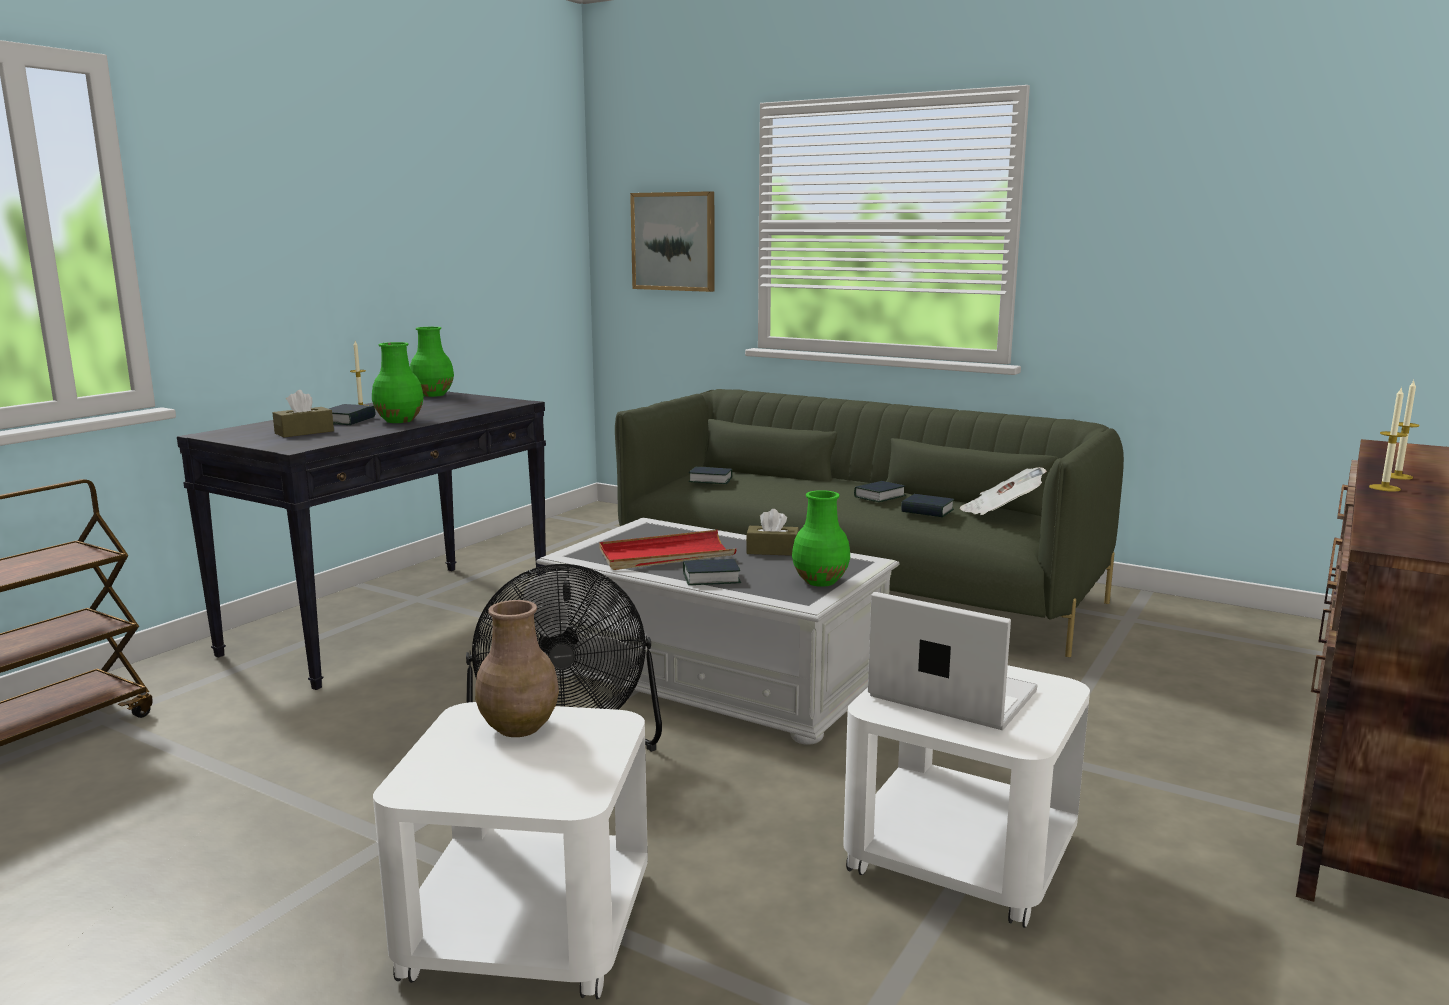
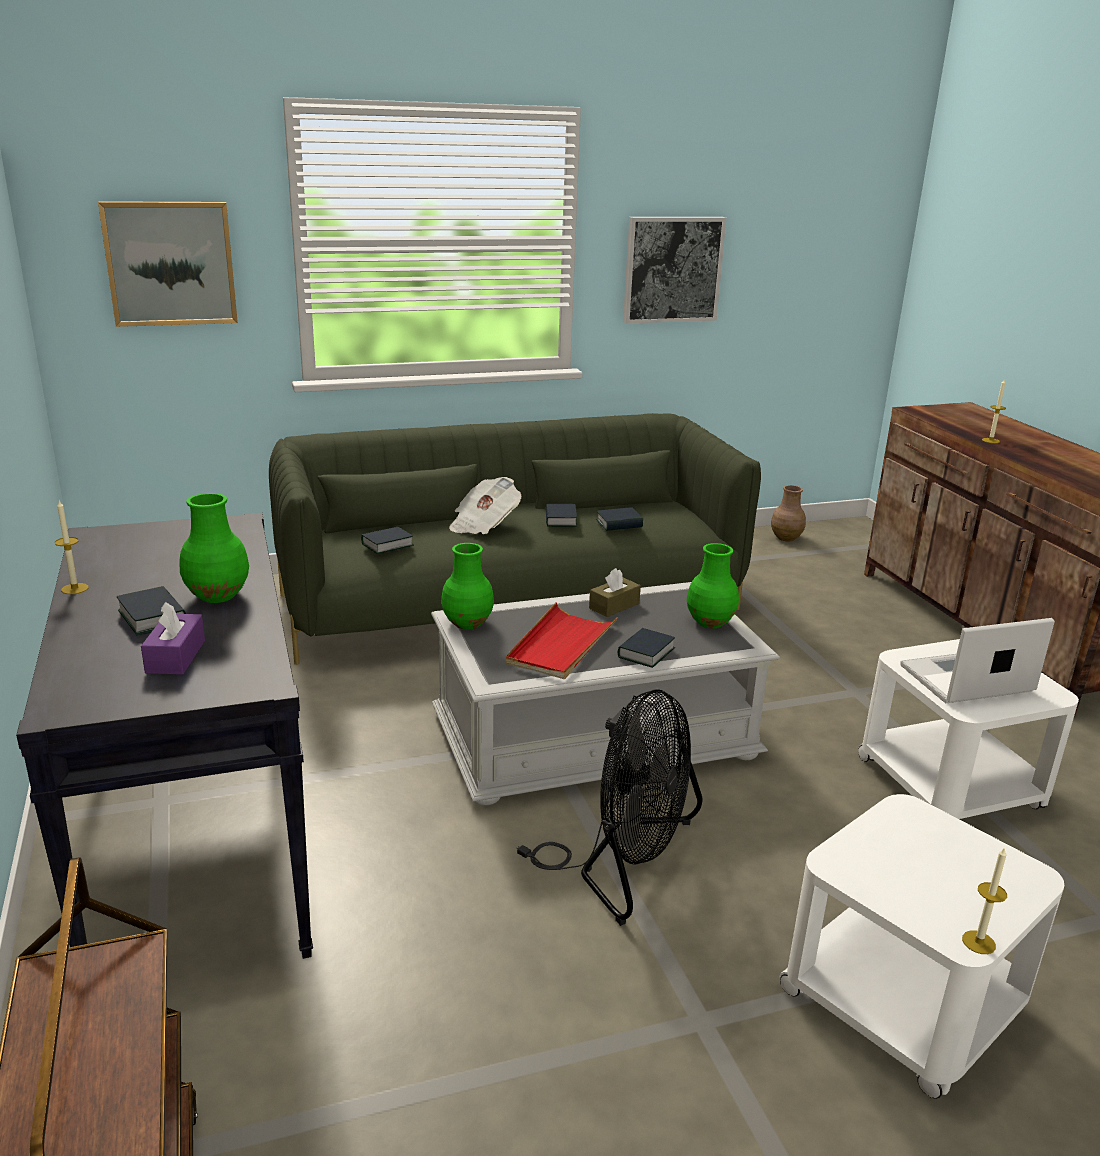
camera: 50 degrees left, 10 degrees up
(304, 432) = (175, 656): brown tissue box -> purple tissue box
(433, 394) = (92, 538): green vase -> green vase (467, 623)
(520, 727) = (884, 851): brown vase -> brown vase (786, 538)
(1000, 512) = (658, 508): newspaper -> newspaper (483, 524)
(1140, 259) = (672, 269): none -> picture
(1384, 488) = (1013, 453): candle -> candle (978, 942)

